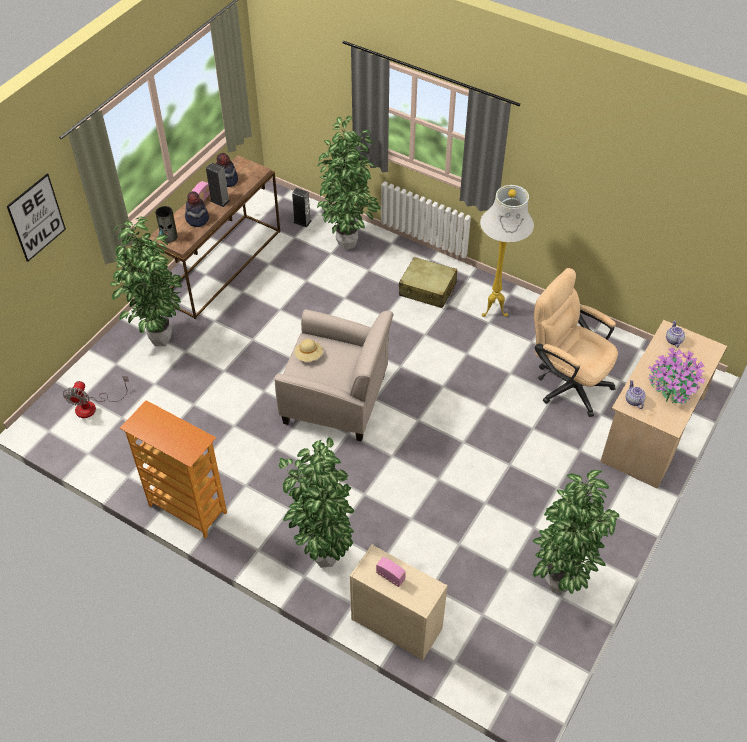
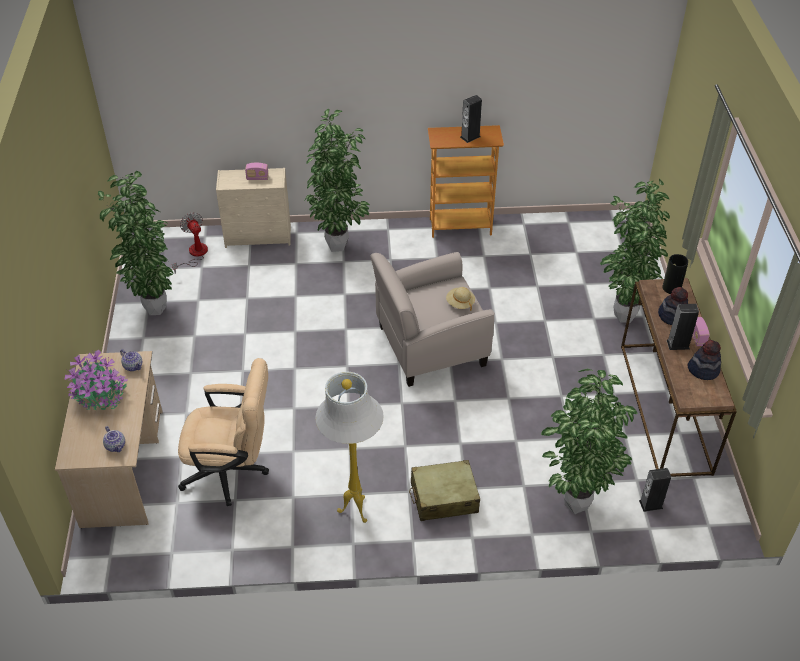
camera: 145 degrees right, 5 degrees down
(36, 217) = (702, 122): picture -> none
(93, 406) = (606, 248): fan -> fan (194, 254)
(164, 428) = (470, 137): none -> speaker

